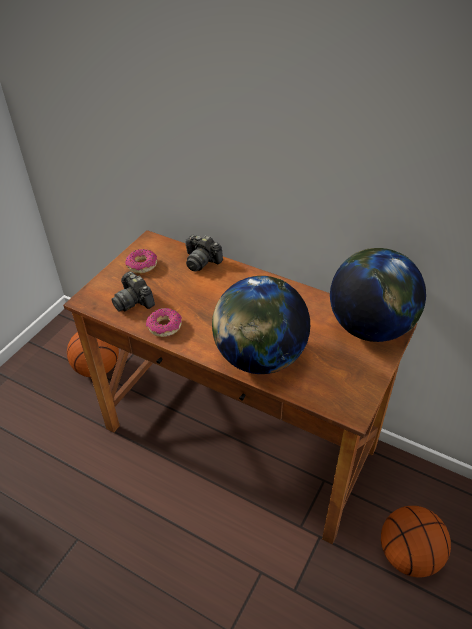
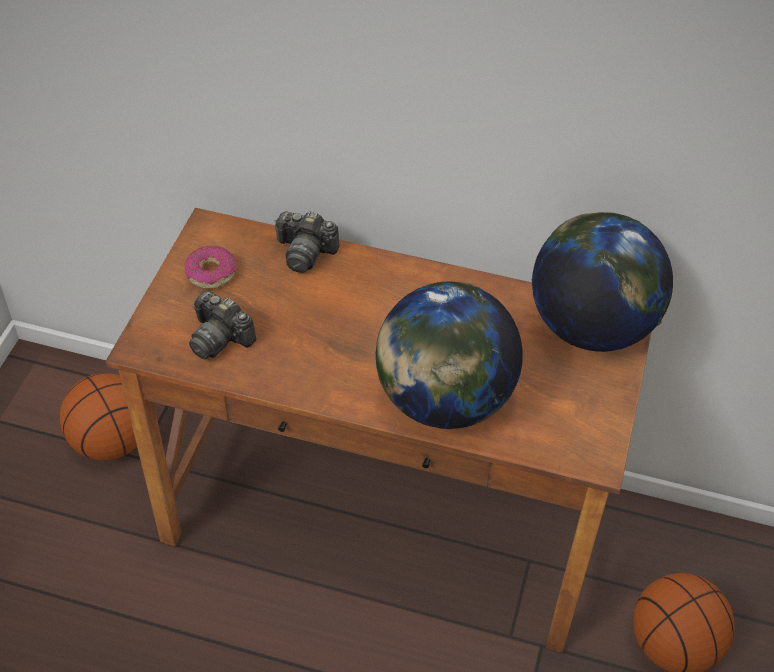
camera: 15 degrees left, 5 degrees up
(164, 326) = (283, 373): donut -> none

